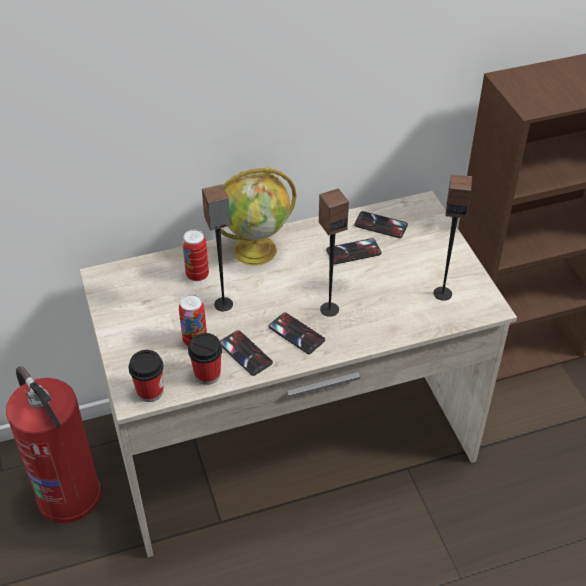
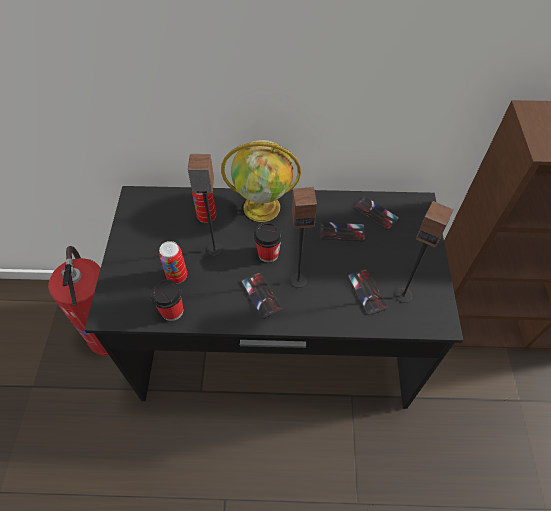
camera: 20 degrees right, 10 degrees up
(150, 391) = (121, 312): cup -> cup (268, 254)
(245, 353) = (211, 300): phone -> phone (366, 292)
(293, 444) = (275, 347): beige desk -> black desk

